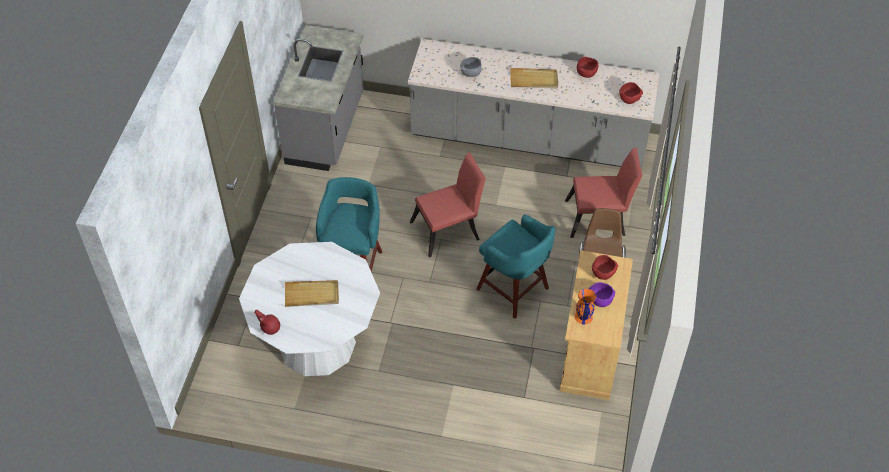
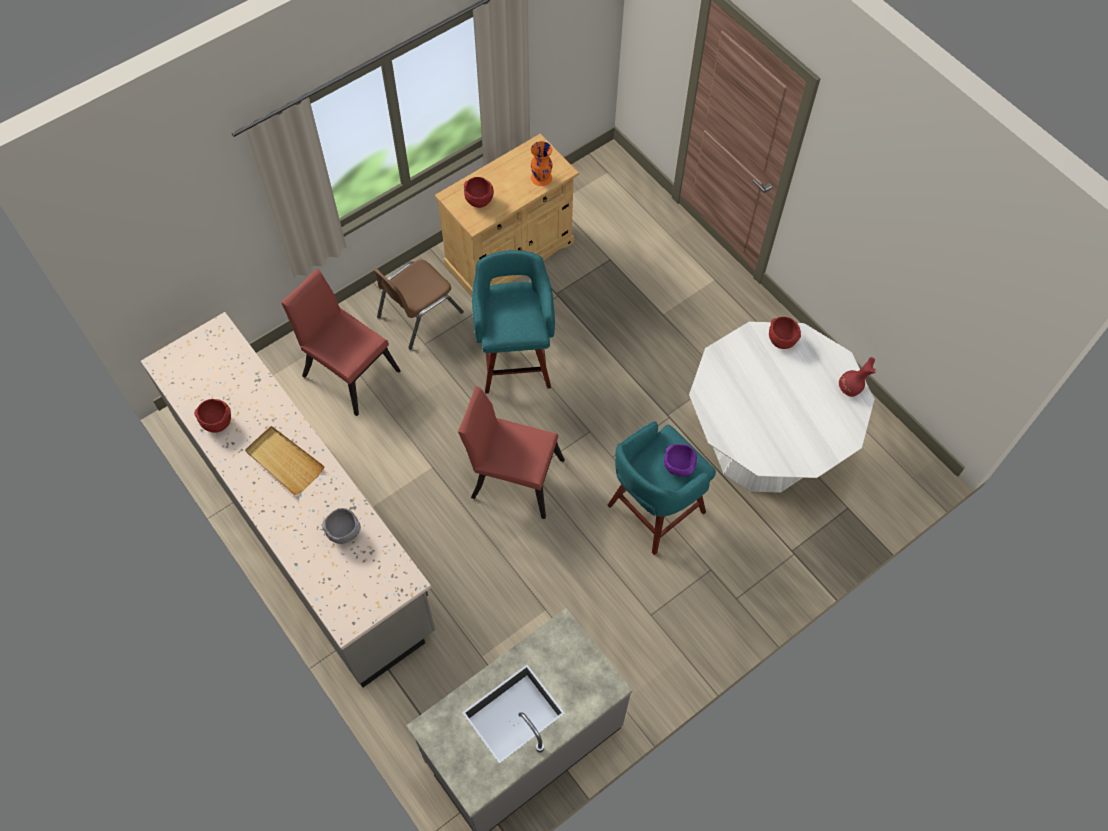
camera: 140 degrees left, 10 degrees up
(312, 295) = (779, 394): beige tray -> none
(599, 301) = (511, 180): purple bowl -> purple bowl (679, 467)
(629, 100) = (218, 351): red bowl -> red bowl (781, 340)

